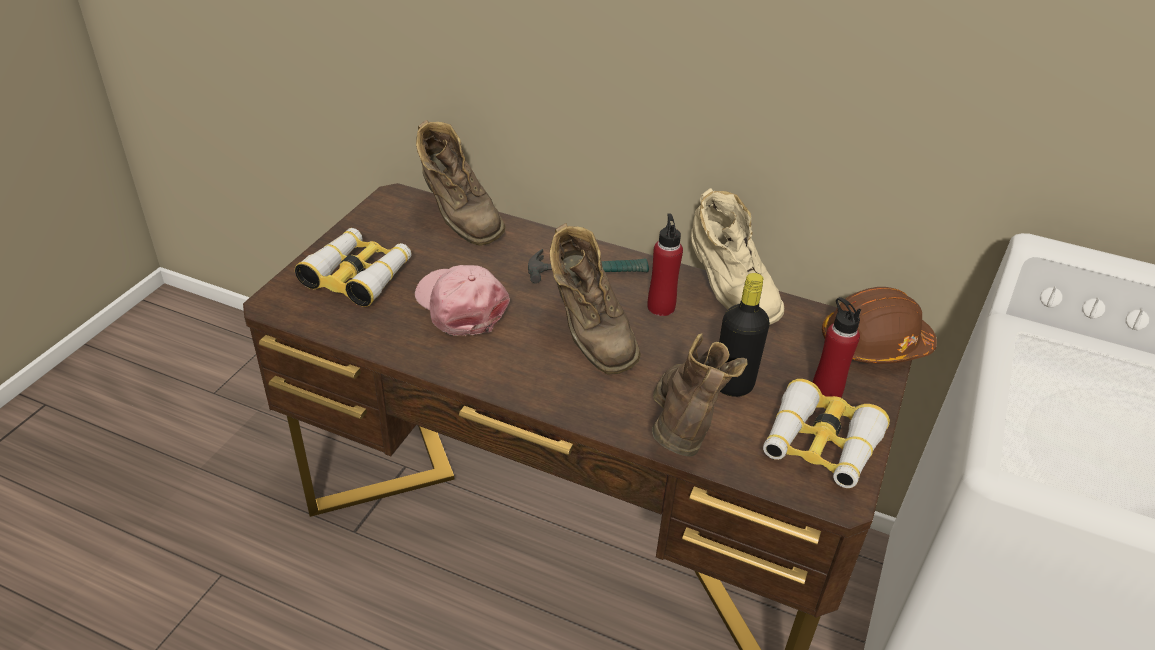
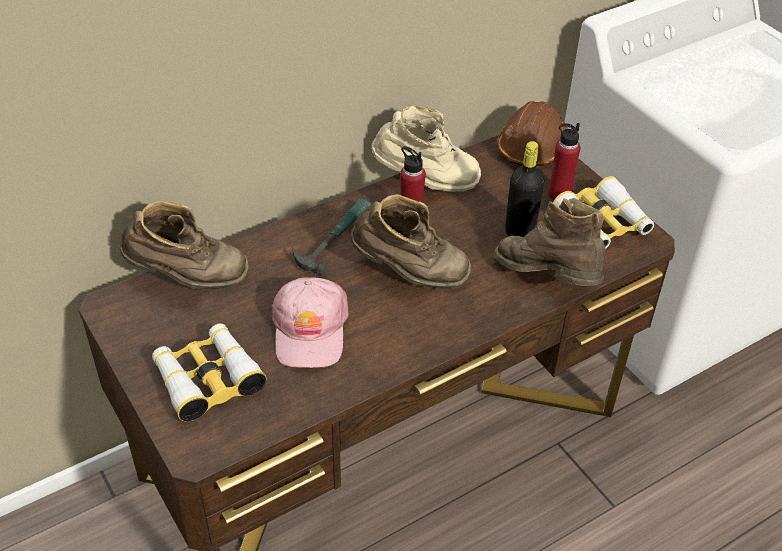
camera: 55 degrees left, 5 degrees up
(460, 305) = (310, 330): pink cap -> pink cap turned 90 degrees counterclockwise

